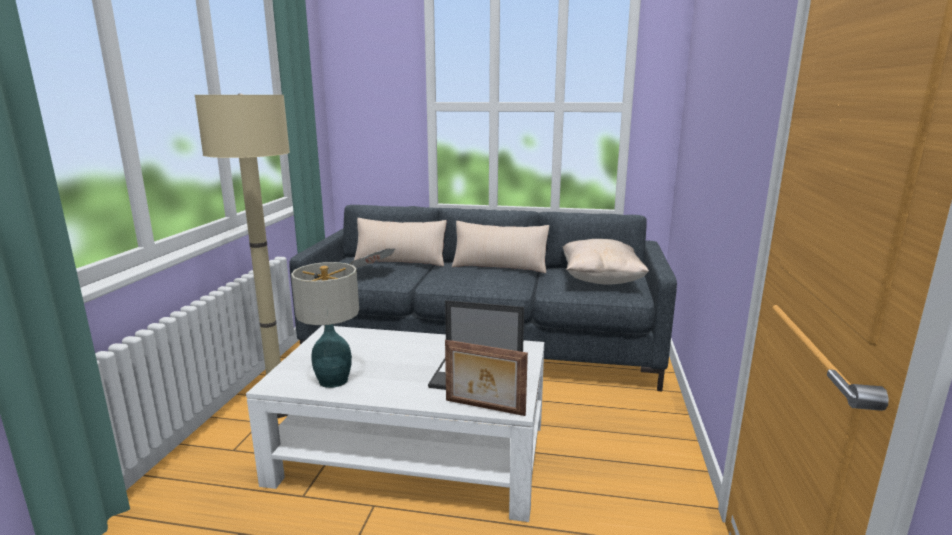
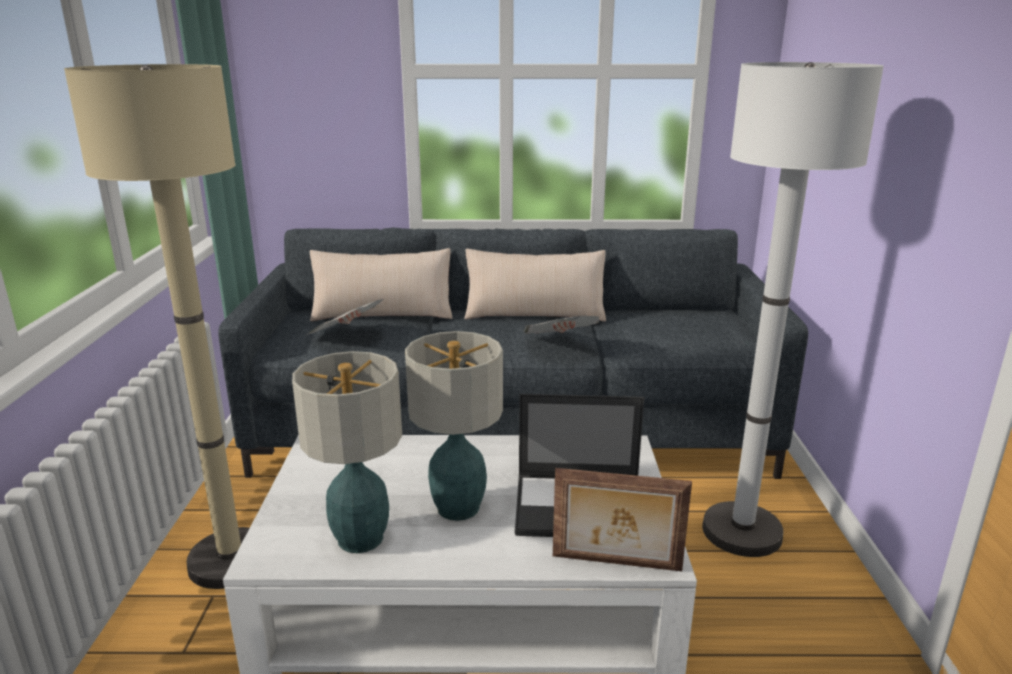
camera: 10 degrees left, 5 degrees up
(401, 370) = (459, 508): none -> table lamp
(506, 285) = (560, 345): none -> newspaper
(600, 280) = (687, 329): beige pillow -> none
(618, 420) = (742, 532): none -> white floor lamp

